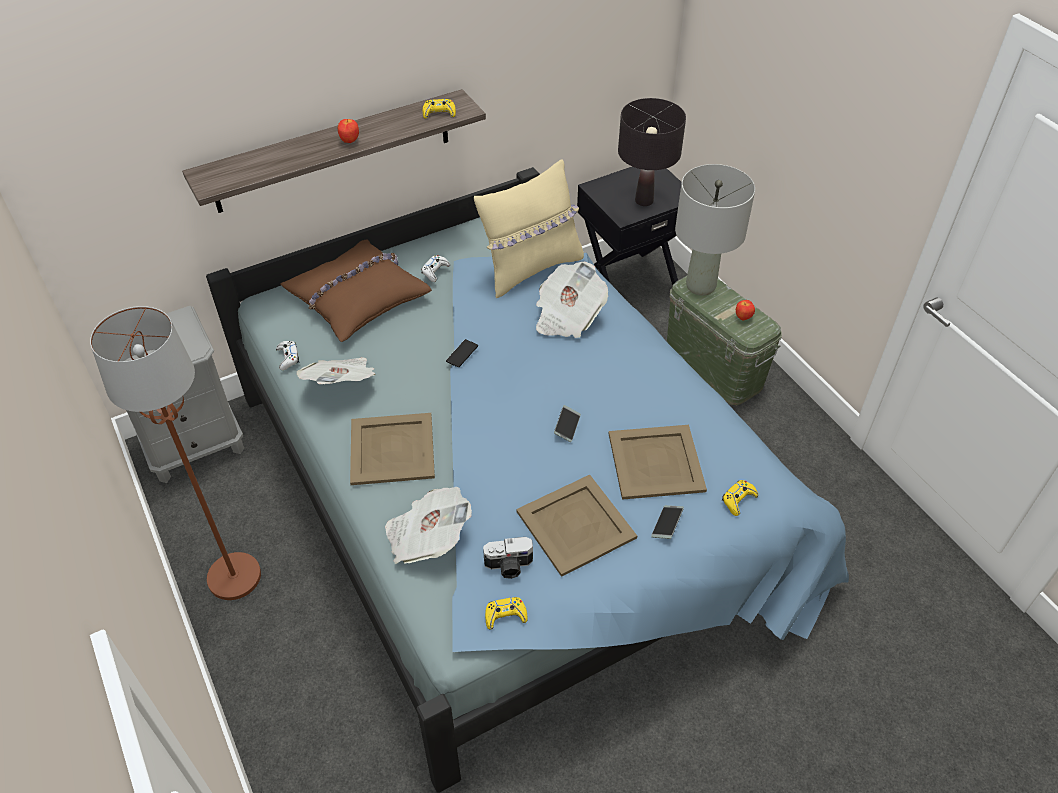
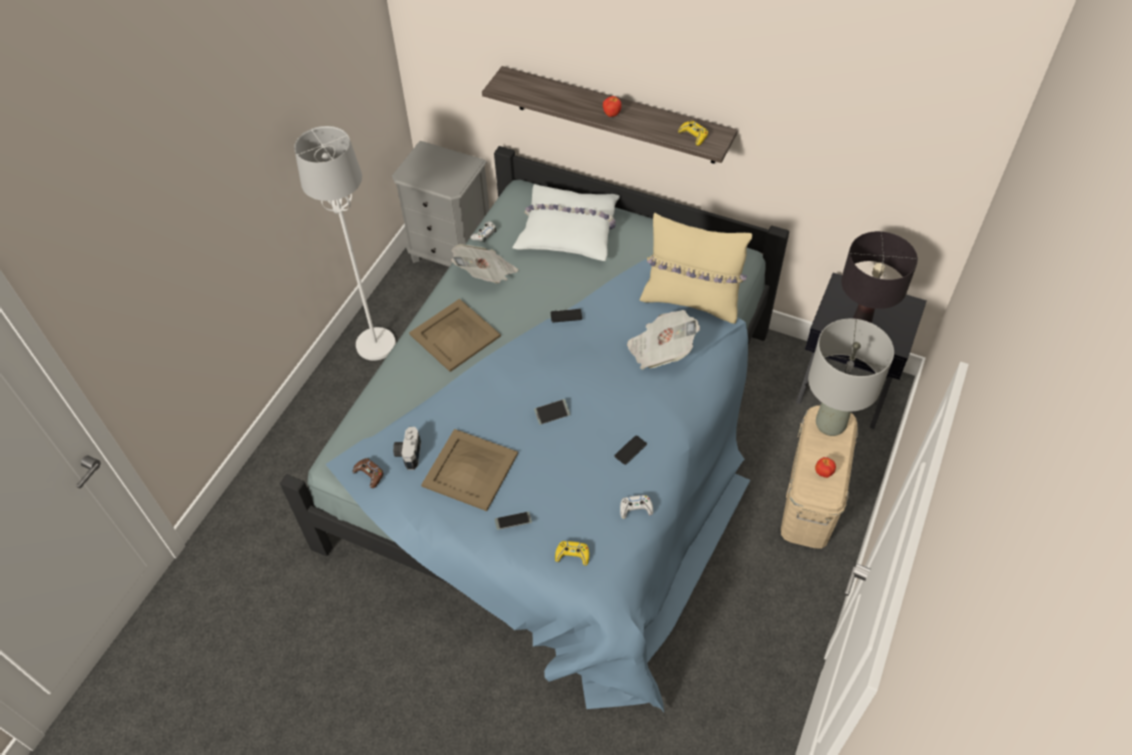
camera: 55 degrees right, 5 degrees up
(233, 577) = (375, 344): brown floor lamp -> white floor lamp
(357, 298) = (568, 230): brown pillow -> white pillow
(427, 538) = (400, 399): newspaper -> none
(435, 271) = (632, 251): white game controller -> white game controller (635, 509)
(505, 615) = (369, 474): yellow game controller -> brown game controller
(509, 566) = (407, 453): camera -> camera turned 45 degrees clockwise
(657, 396) = (630, 450): none -> phone
(657, 462) = (565, 485): beige tray -> none
(714, 367) = (811, 500): green storage box -> beige storage box

